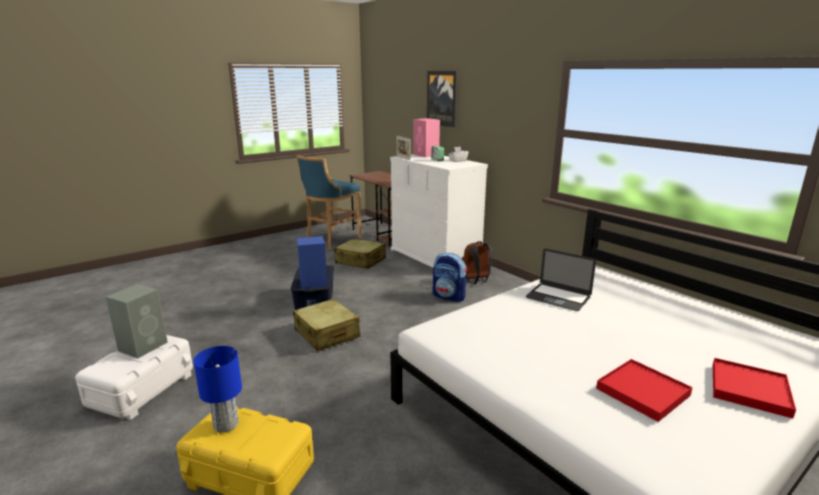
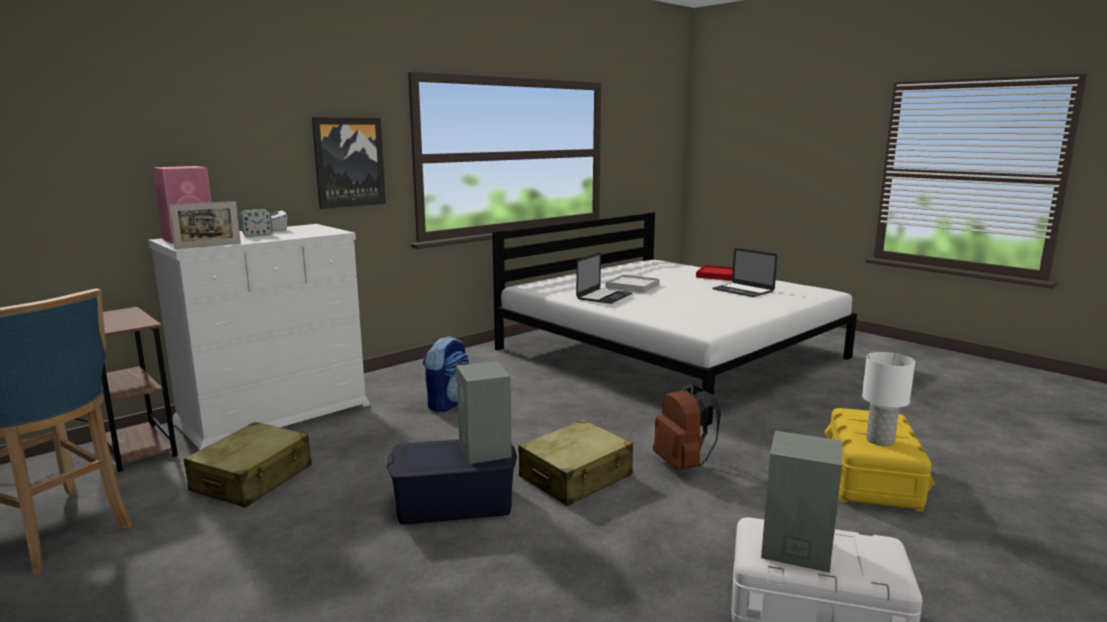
camera: 95 degrees left, 5 degrees down
(226, 424) = (879, 440): blue table lamp -> white table lamp
(312, 283) = (485, 451): blue speaker -> grey speaker
(442, 98) = (171, 126): picture -> picture (349, 162)
(476, 281) = (396, 388): brown backpack -> brown backpack (683, 464)
(614, 314) = (632, 286): none -> white tray
(642, 392) = (743, 290): red tray -> laptop

